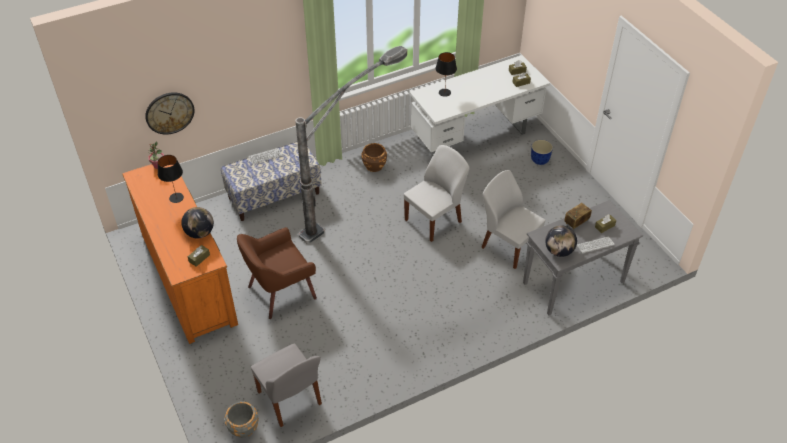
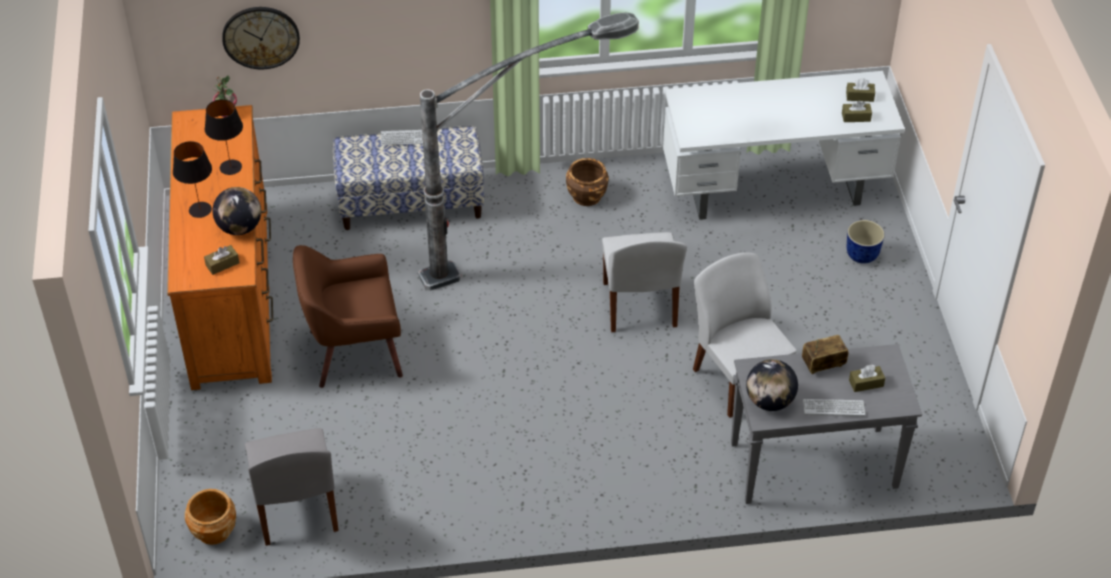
camera: 20 degrees right, 0 degrees up
(243, 428) = (213, 531): grey planter -> brown planter
(434, 220) = (639, 307): white chair -> white chair turned 105 degrees clockwise
(445, 92) = (721, 104): black table lamp -> black table lamp (200, 210)

